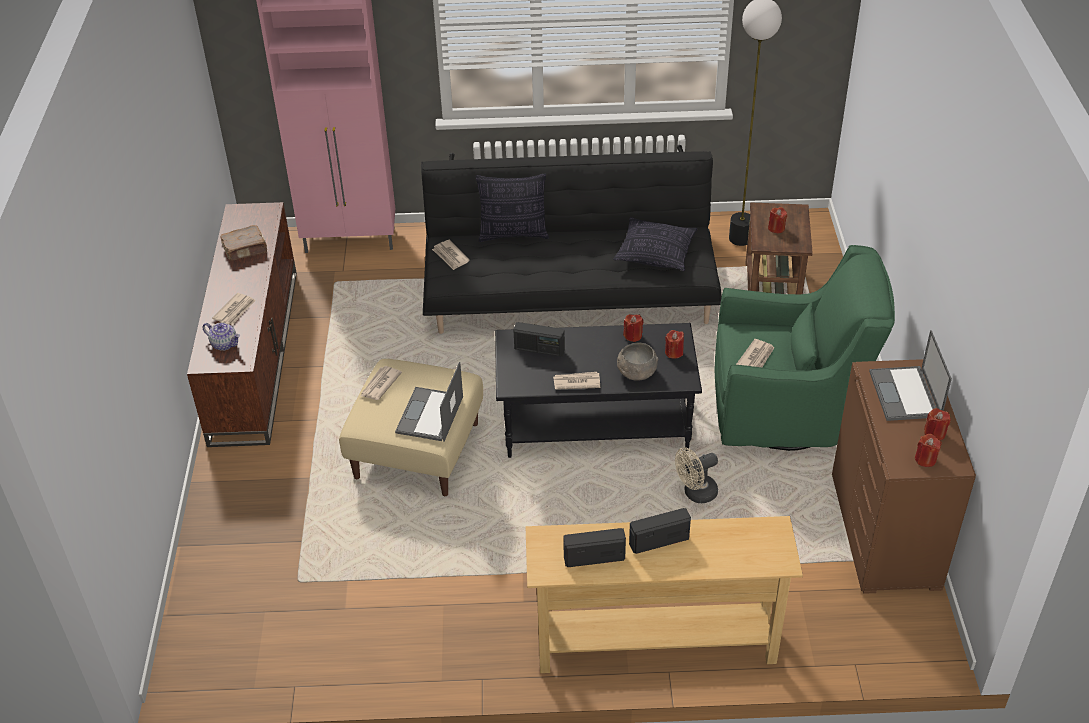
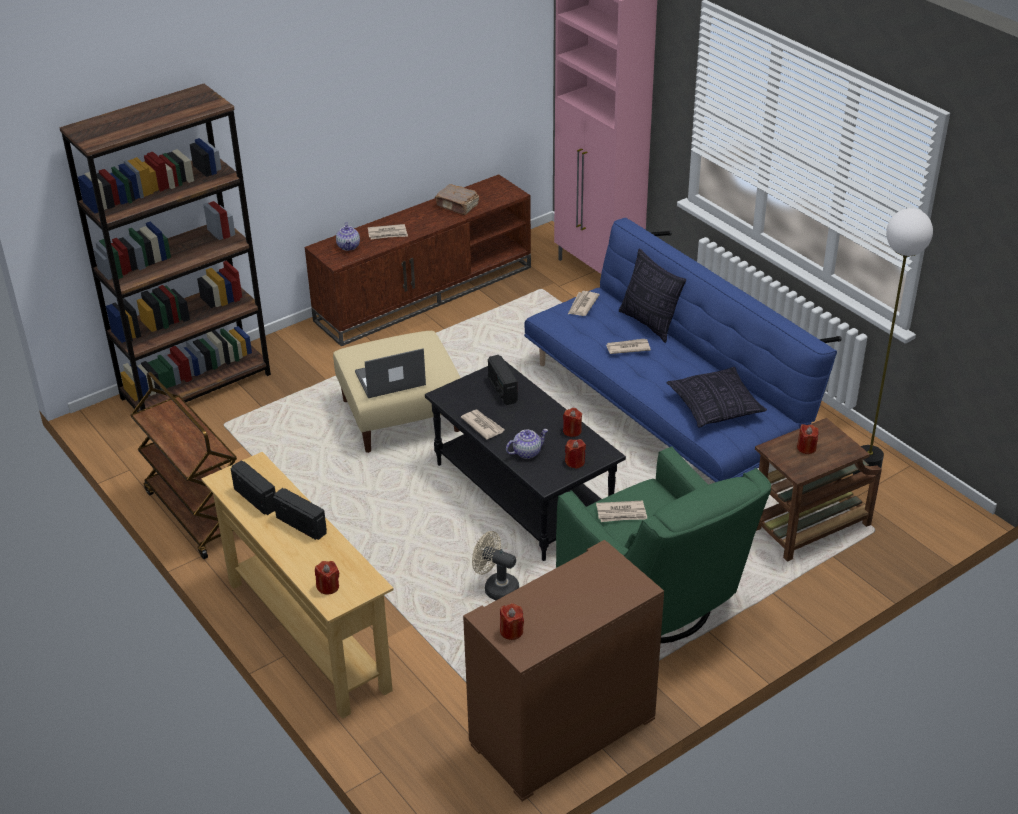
camera: 55 degrees right, 5 degrees down
(213, 577) = (196, 386): none -> brown bookcase
(380, 385) = (399, 341): newspaper -> newspaper (627, 348)
(416, 658) = (196, 514): none -> brown cart
(569, 293) = (667, 408): black sofa -> blue sofa
(636, 373) = (527, 452): grey bowl -> teapot
(905, 394) = (590, 588): laptop -> none
(934, 433) = (553, 625): red candle -> red candle (328, 587)

